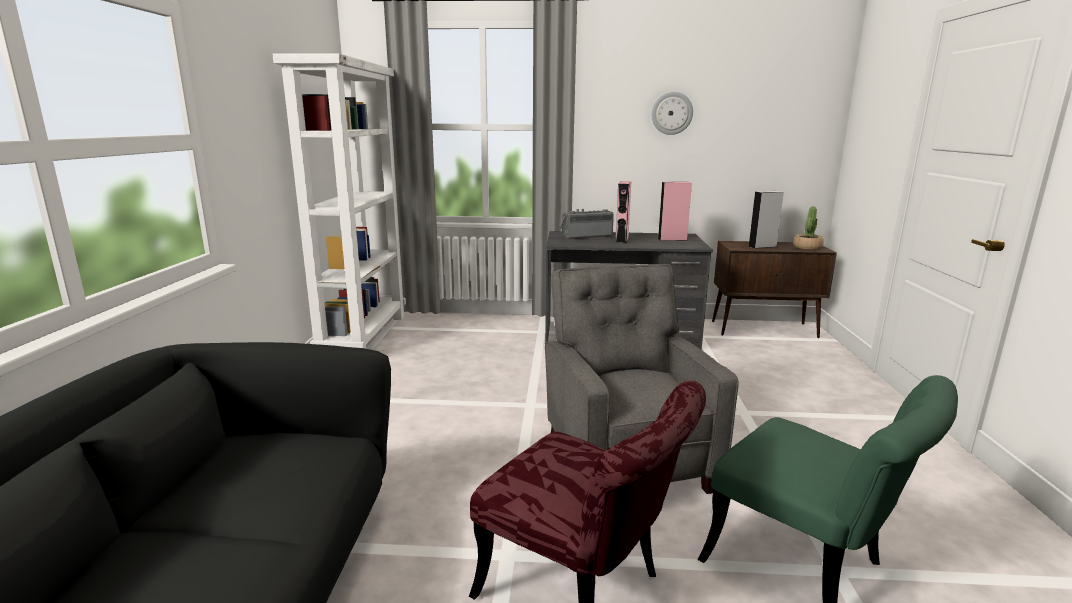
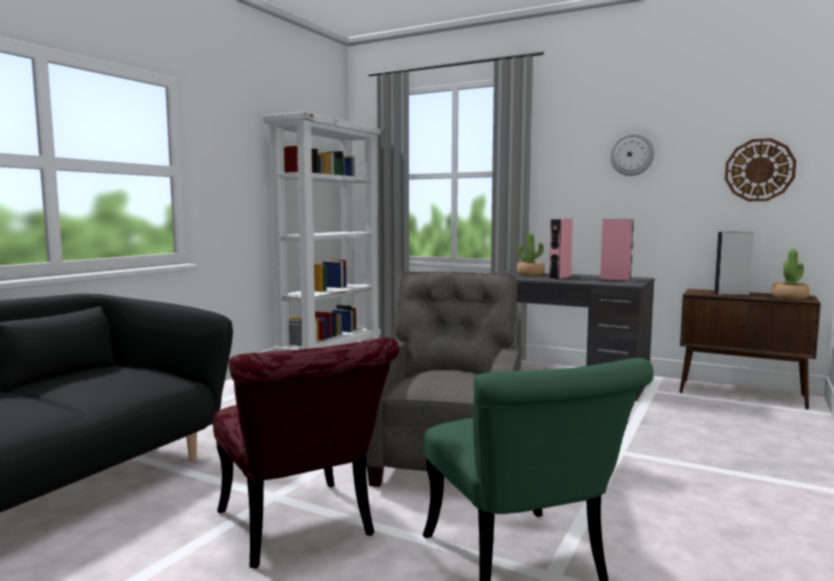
camera: 25 degrees right, 10 degrees down
(586, 236) = (530, 274): radio -> potted plant
(781, 133) = (759, 170): none -> wall clock

